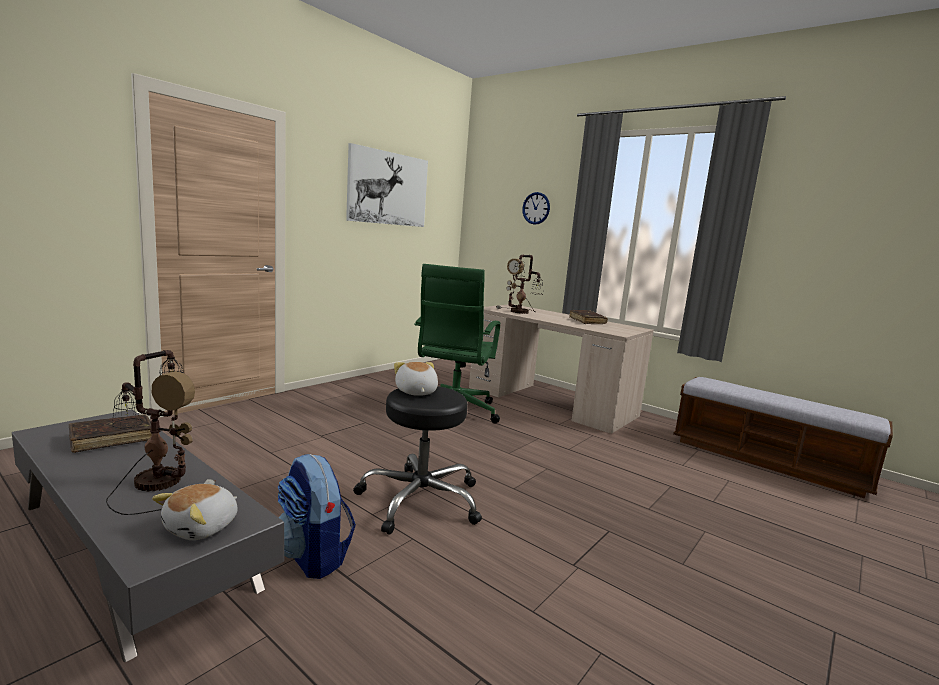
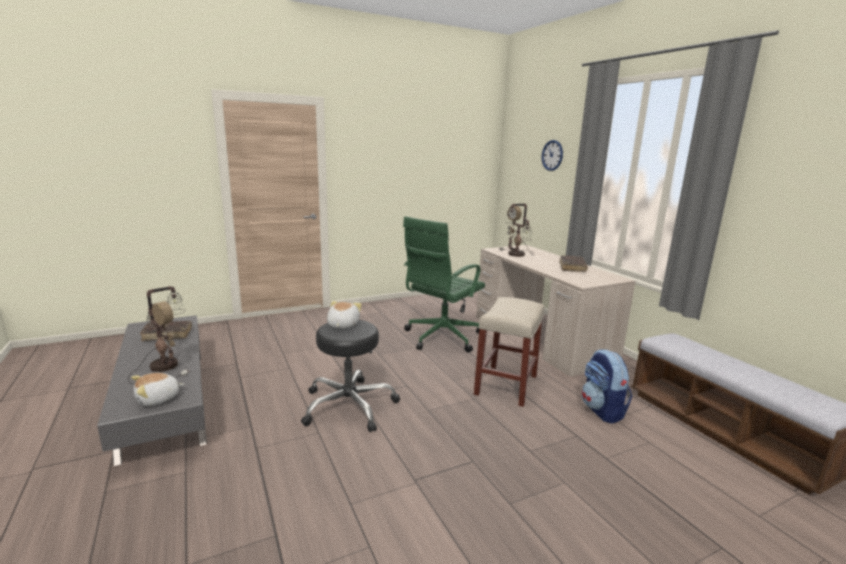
camera: 25 degrees right, 5 degrees up
(313, 556) = (248, 430): backpack -> backpack (602, 410)
(388, 188) = (419, 145): picture -> none
(563, 449) = (506, 384): none -> beige stool

